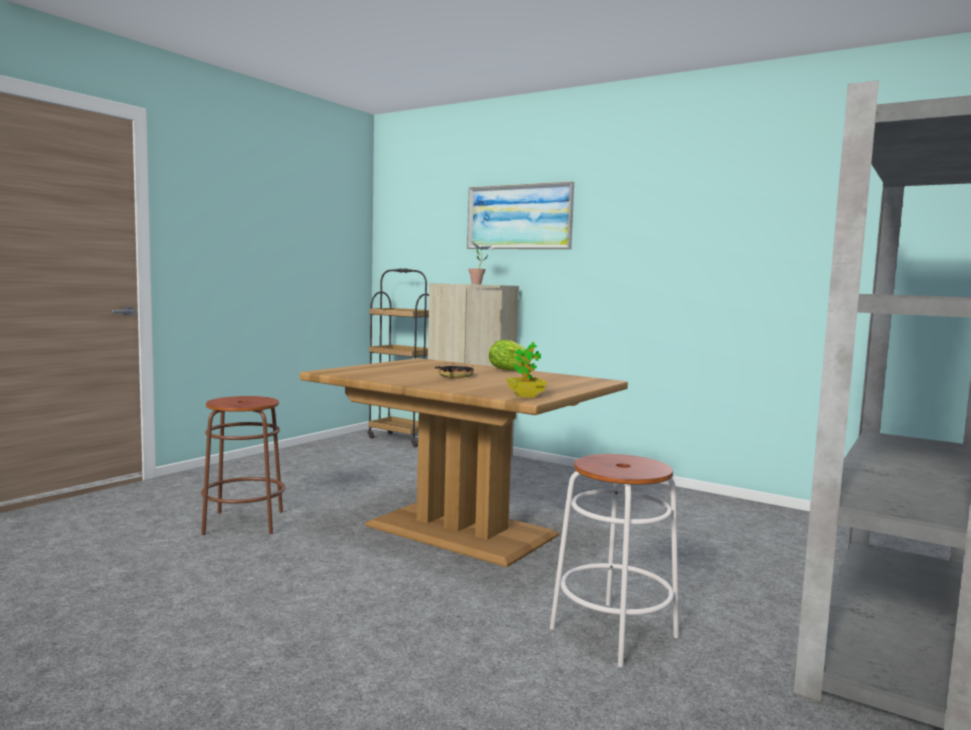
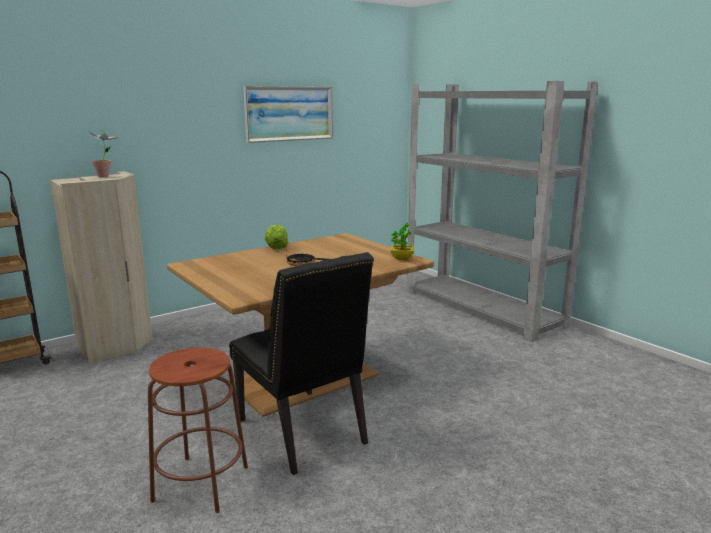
camera: 70 degrees left, 10 degrees up
(343, 545) = (300, 431): none -> black chair
(519, 217) = (108, 102): picture -> picture (289, 113)
(613, 632) = (473, 363): white stool -> none

